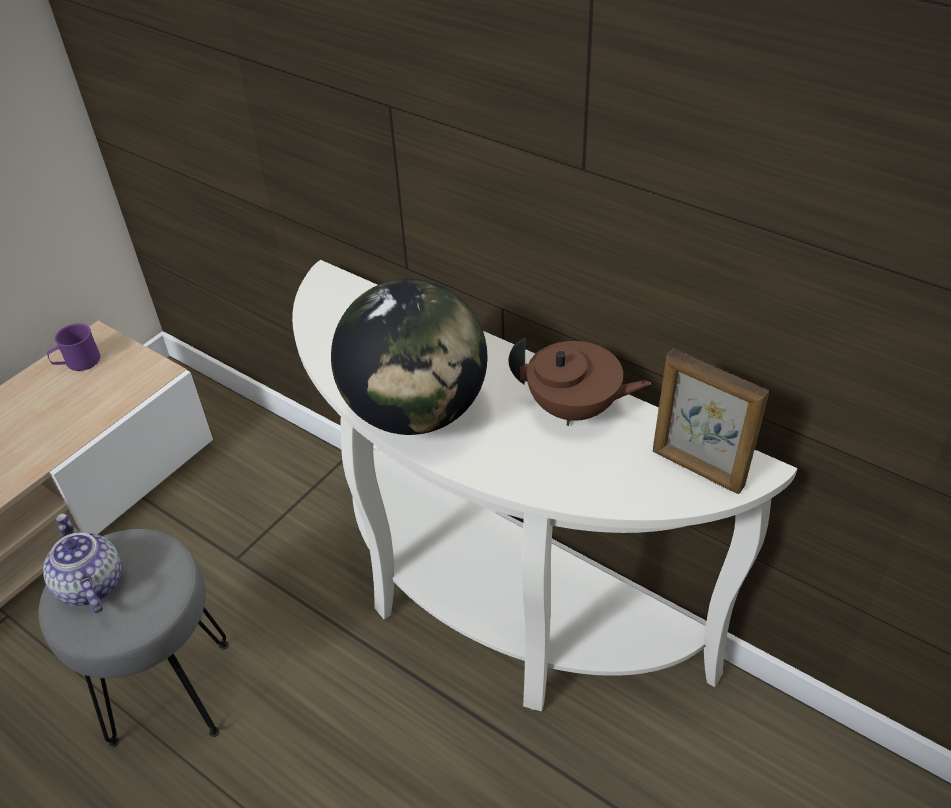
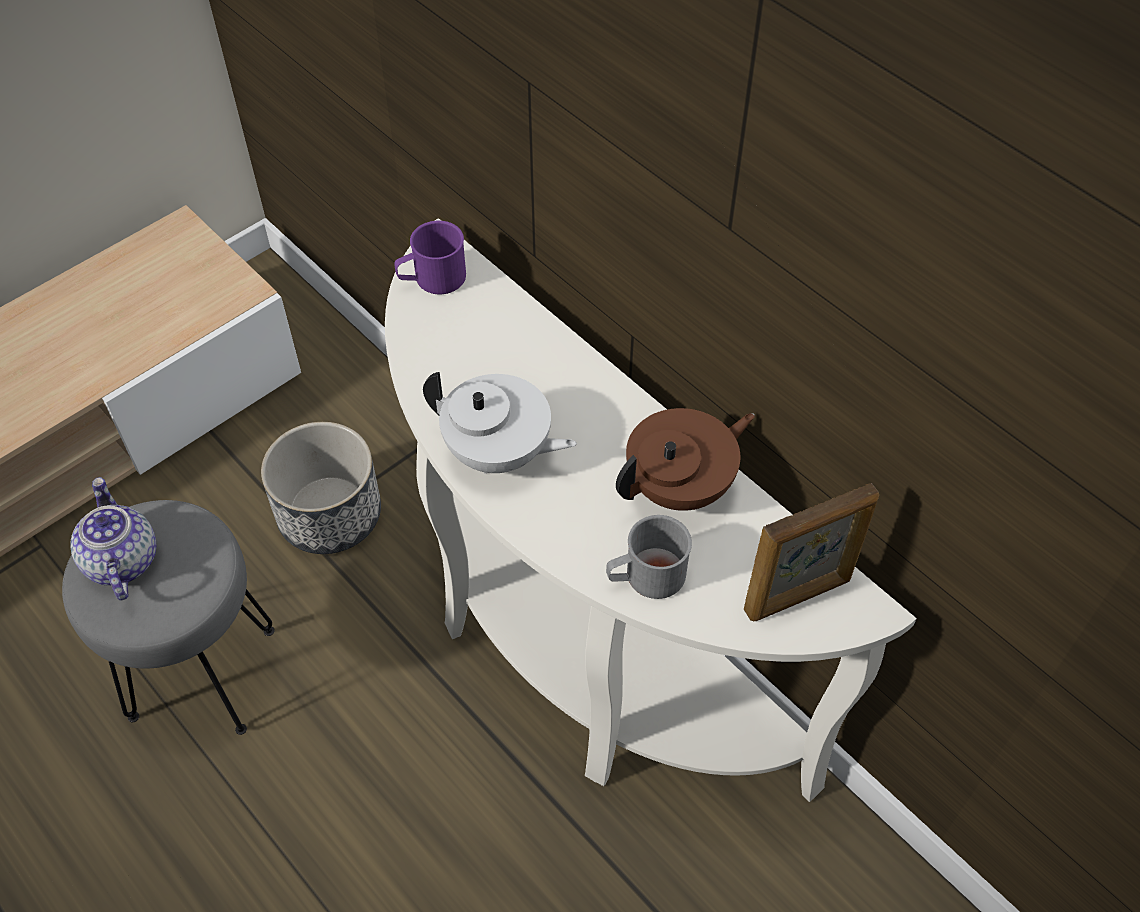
camera: 10 degrees right, 10 degrees up
(78, 362) = (154, 259): purple mug -> purple mug (432, 279)
(257, 543) = (329, 515): none -> planter
(415, 412) = (499, 453): globe -> white teapot
(566, 479) = (646, 576): none -> grey mug
(574, 409) = (681, 487): brown teapot -> brown teapot turned 60 degrees counterclockwise
(697, 469) = (798, 596): picture frame -> picture frame turned 75 degrees counterclockwise

